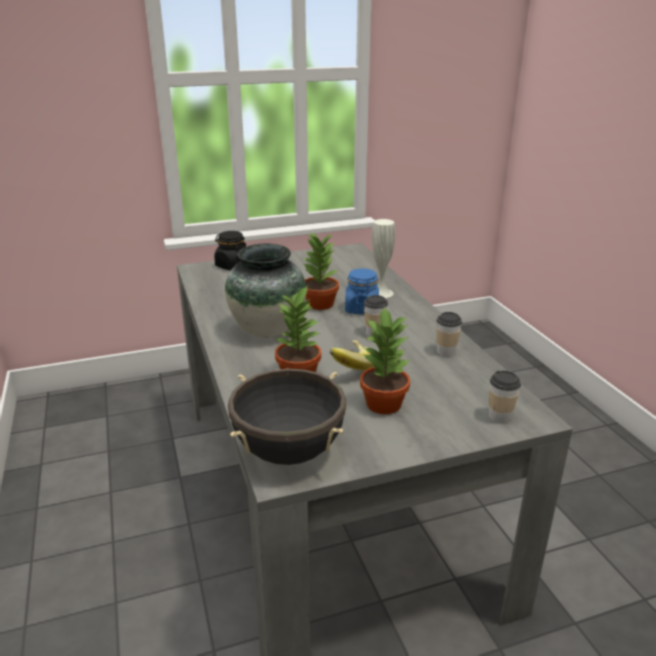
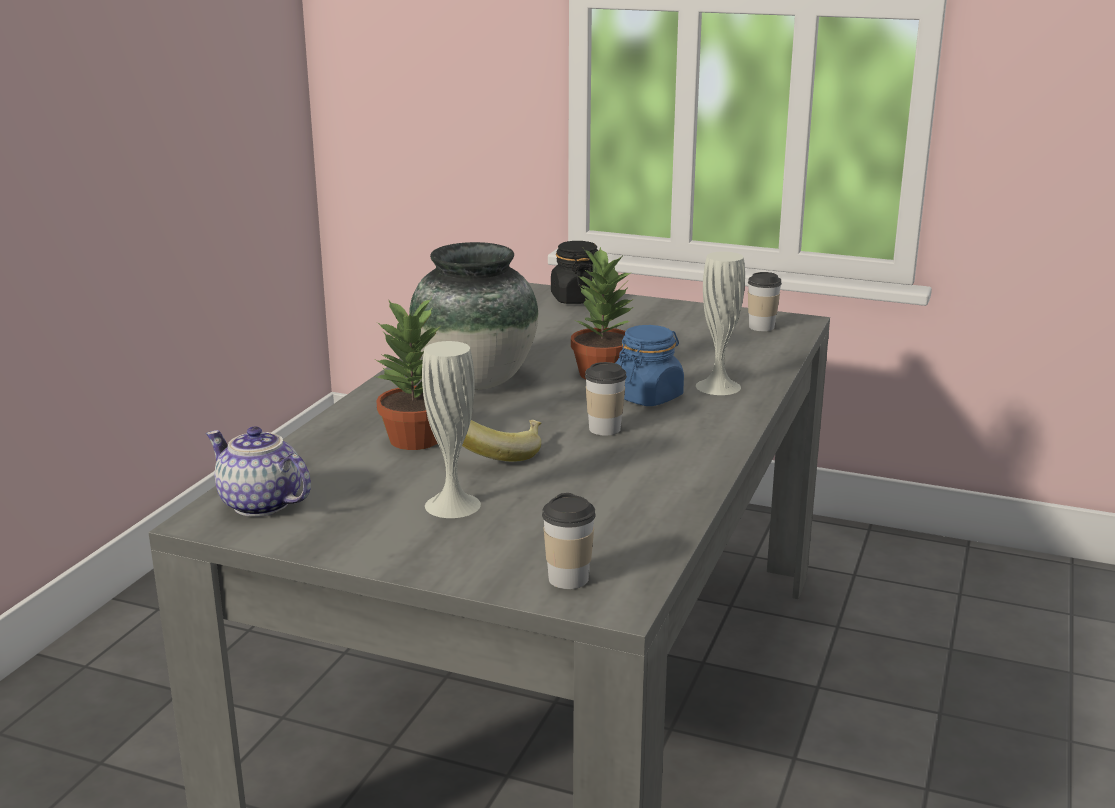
camera: 40 degrees right, 5 degrees down
(289, 452) = (259, 504): black cooking pot -> teapot
(384, 403) = (452, 505): potted plant -> white vase
(446, 351) = (658, 483): cup -> cup (761, 327)

